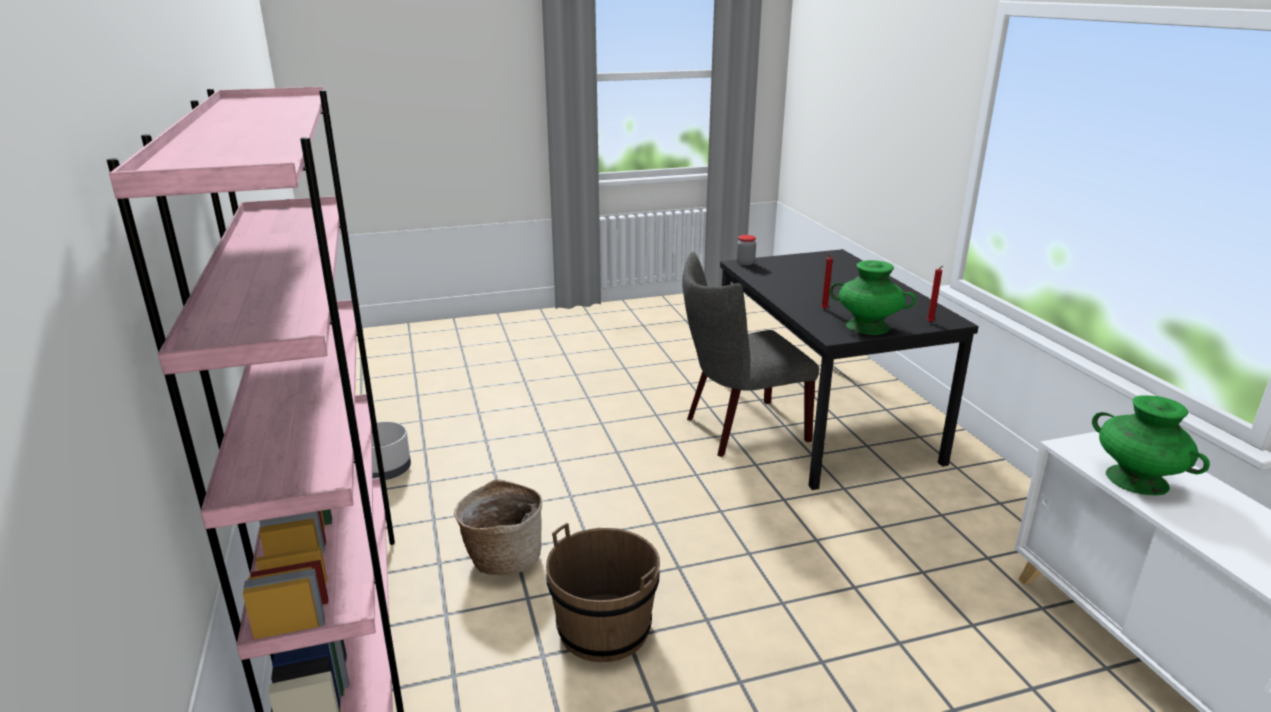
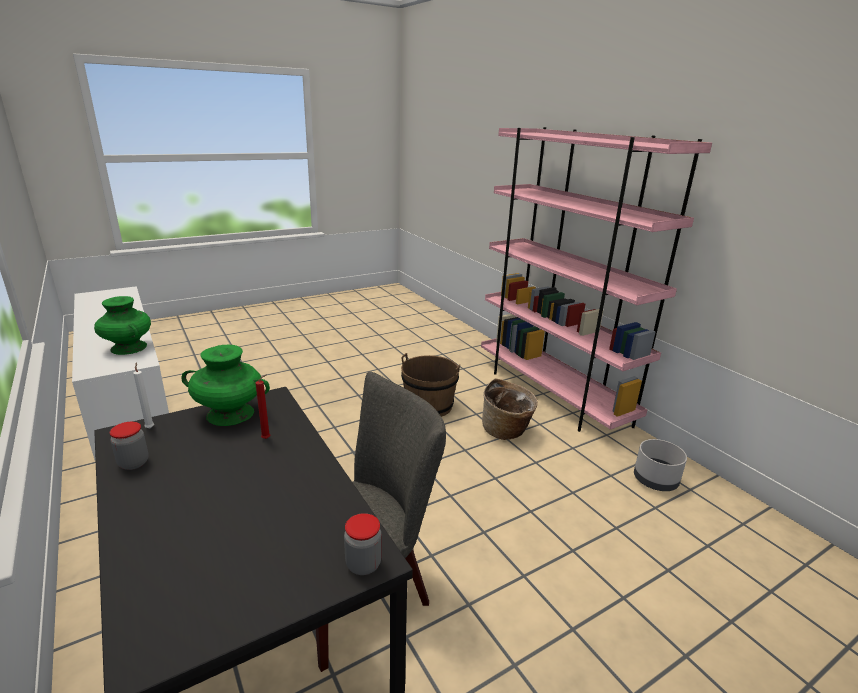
camera: 165 degrees right, 0 degrees up
(916, 304) = (133, 463): none -> jar
(930, 323) = (150, 427): red candle -> white candle

